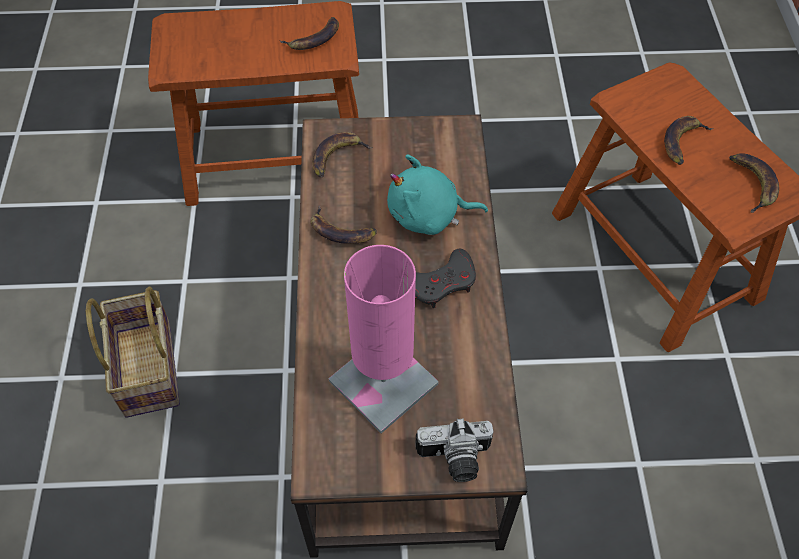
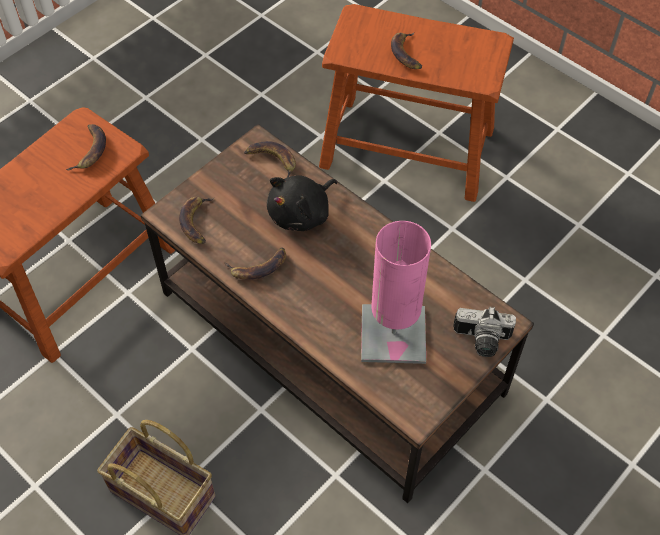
camera: 45 degrees left, 0 degrees up
(428, 216) = (302, 214): turquoise plush toy -> black plush toy
(440, 283) = (357, 249): grey game controller -> none
(455, 460) = (481, 341): camera -> camera turned 60 degrees clockwise
(752, 183) = (468, 52): banana -> banana (272, 161)

